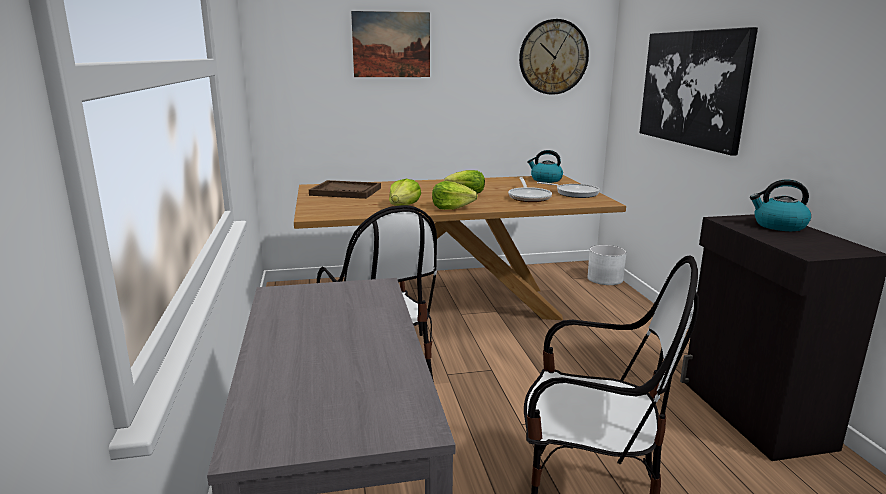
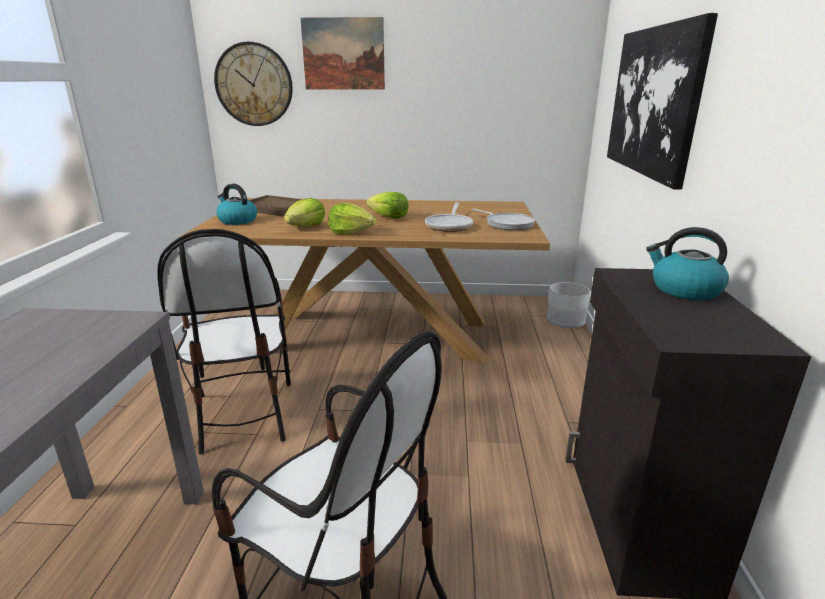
camera: 15 degrees right, 5 degrees up
(545, 180) = (495, 206): kettle -> kettle (237, 220)
(553, 57) = (525, 67): wall clock -> wall clock (254, 85)

